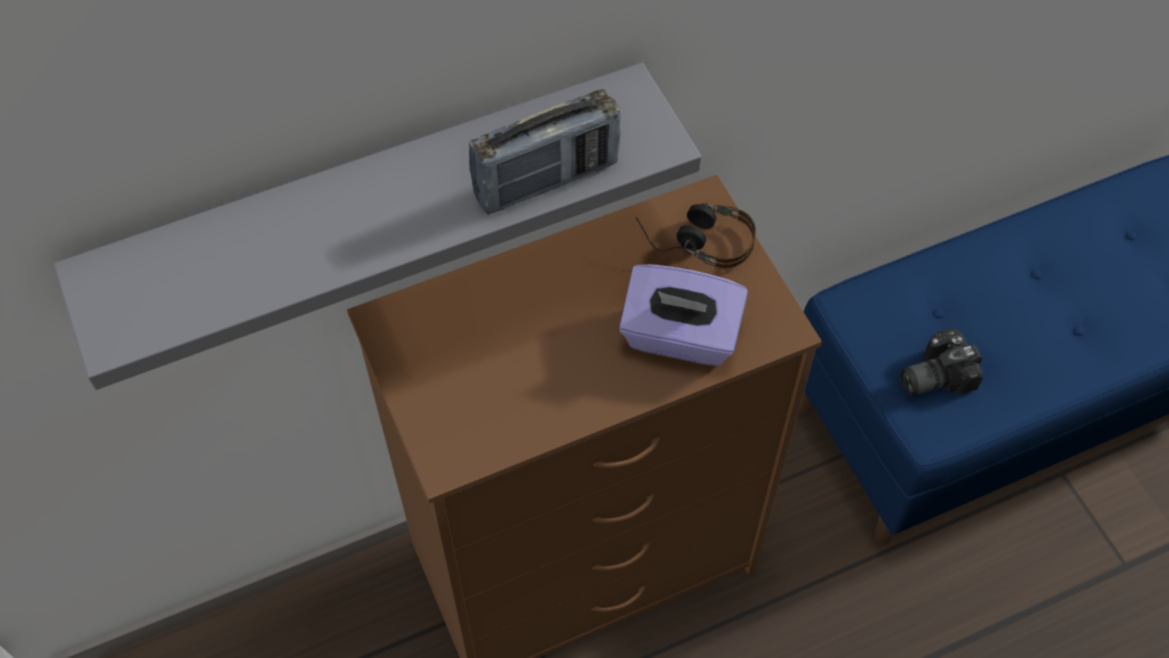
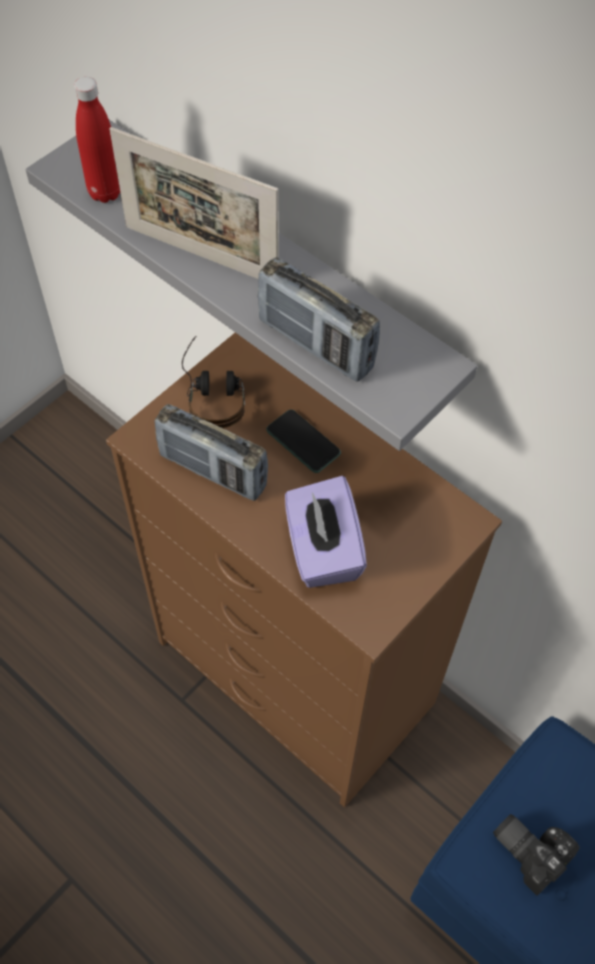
camera: 65 degrees right, 0 degrees up
(192, 301) = (105, 192): none -> red bottle
(357, 238) = (201, 255): none -> picture frame
(531, 403) = (213, 471): none -> radio
(538, 303) = (303, 442): none -> phone
(695, 240) = (424, 528): headphones -> headphones (213, 392)

